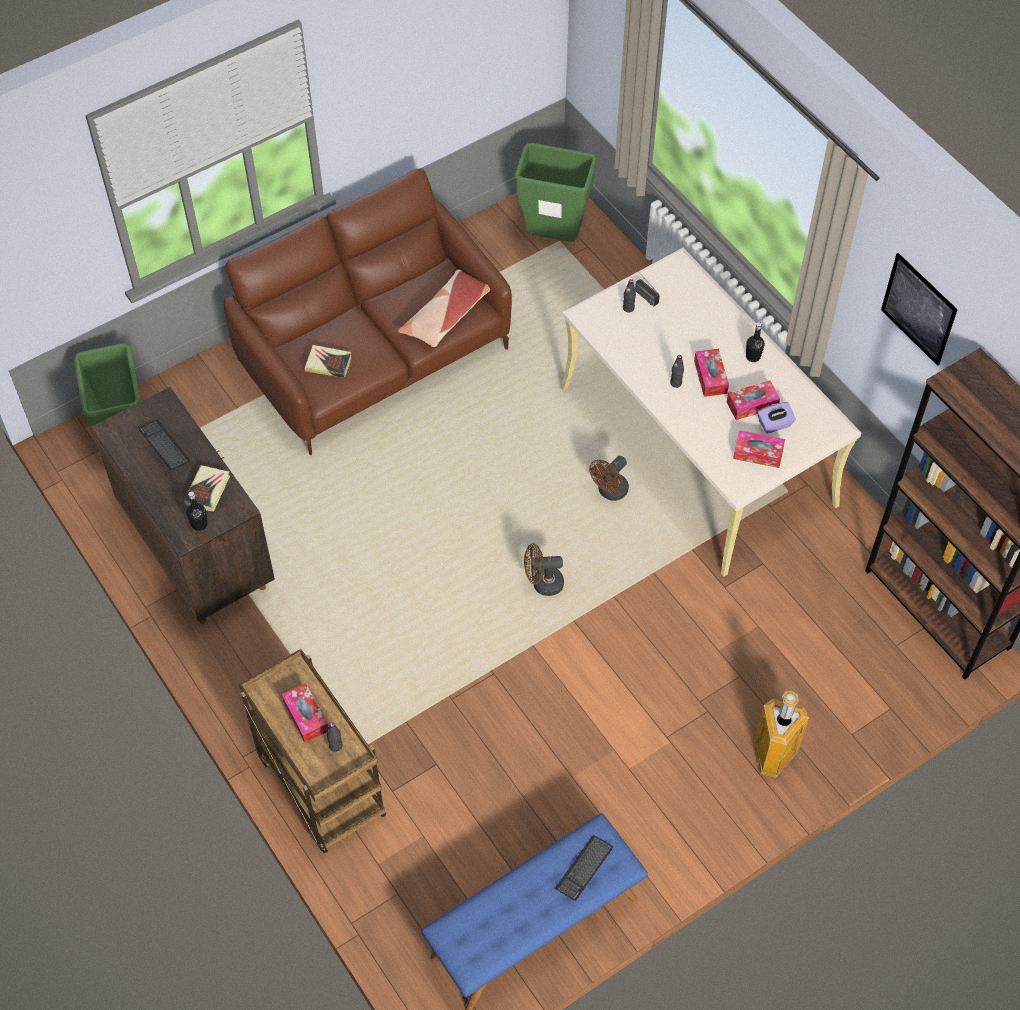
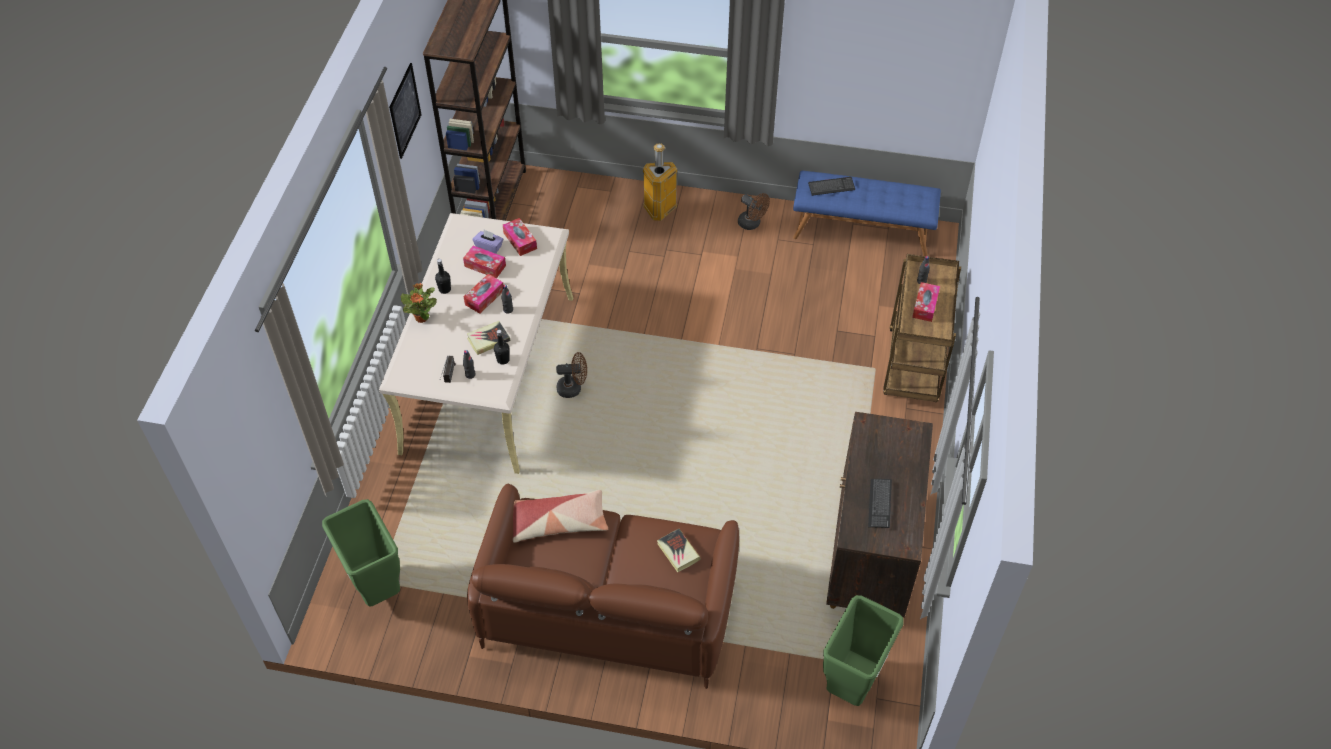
camera: 135 degrees left, 5 degrees down
(199, 524) = (901, 432): black bottle -> black bottle (503, 360)
(208, 490) = (876, 450): book -> book (488, 339)
(542, 583) = (675, 371): brown fan -> brown fan (752, 224)
(734, 319) = (422, 317): none -> potted plant

